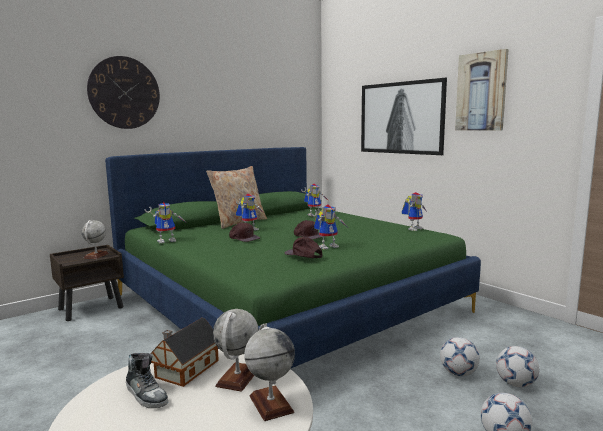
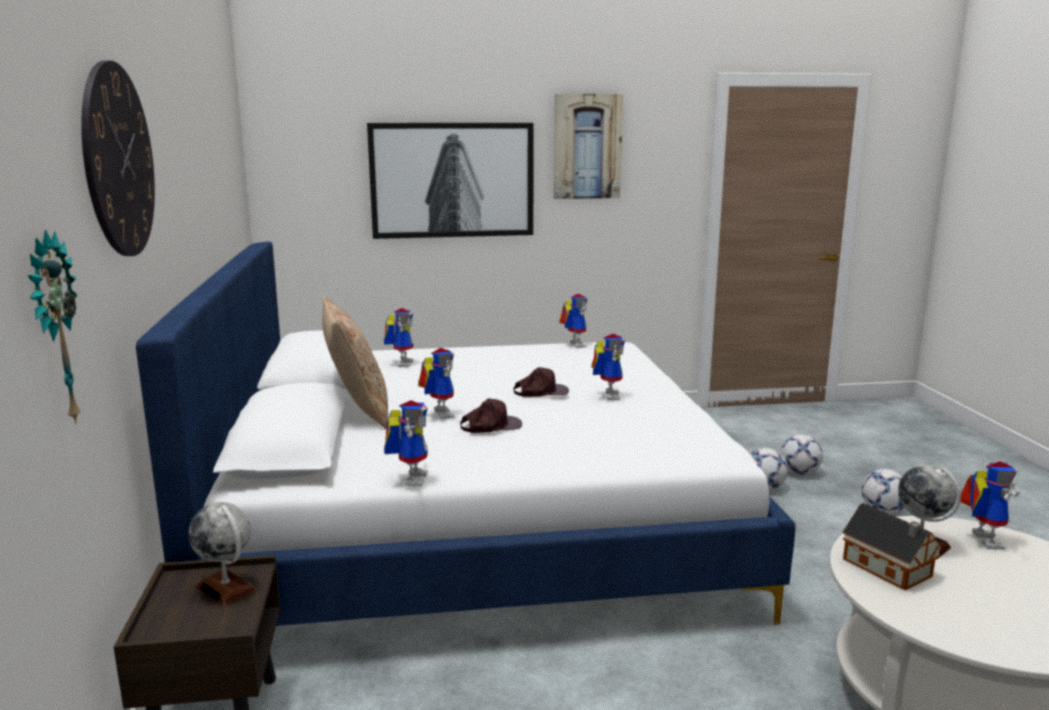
camera: 60 degrees left, 5 degrees up
(40, 140) = (51, 330): none -> wall clock
(146, 395) = (948, 600): shoe -> none
(271, 404) = (979, 539): globe -> toy robot
(286, 303) = (473, 518): green bed -> white bed
(303, 255) = (650, 412): brown cap -> none

